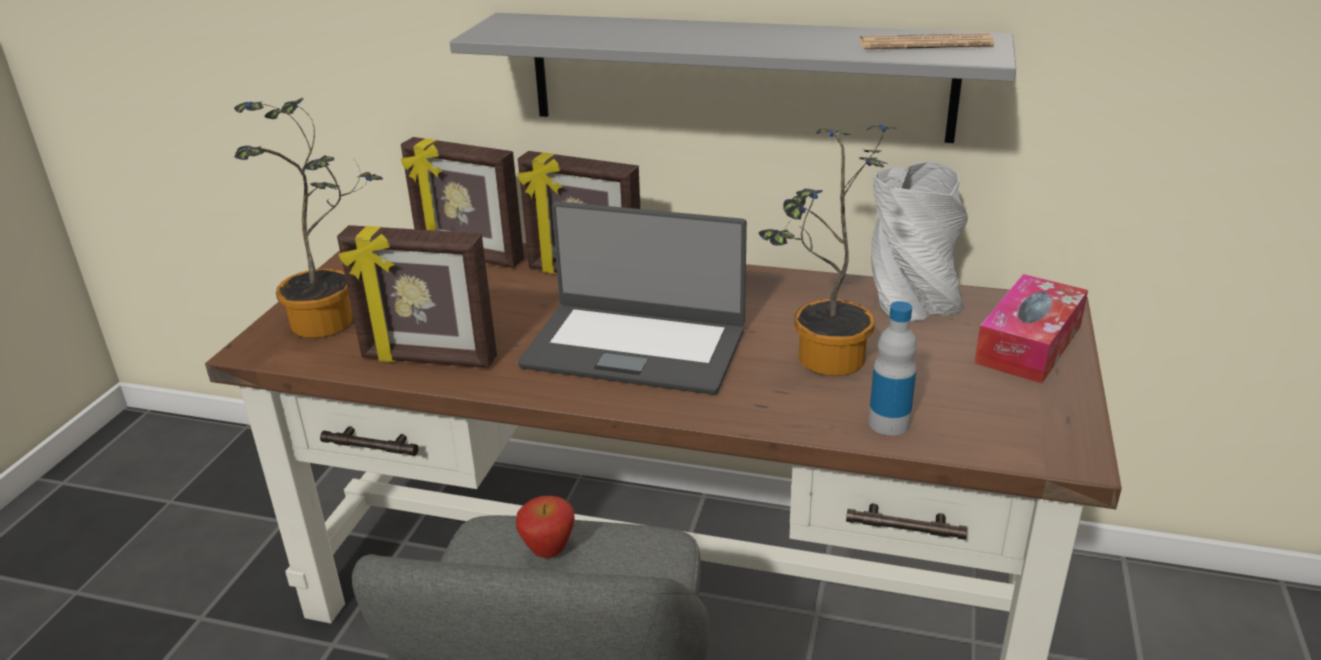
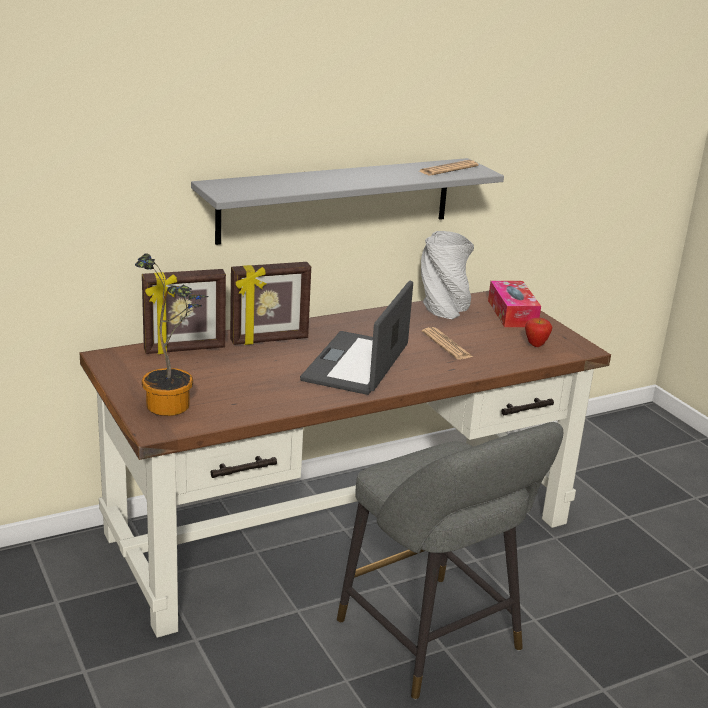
camera: 45 degrees left, 5 degrees down
(428, 360) = (266, 402): picture frame -> none
(548, 551) = (425, 465): apple -> apple (535, 345)
(635, 347) = (357, 364): laptop -> laptop turned 135 degrees clockwise
(822, 361) = (447, 344): potted plant -> newspaper
(889, 423) = (508, 359): bottle -> none

